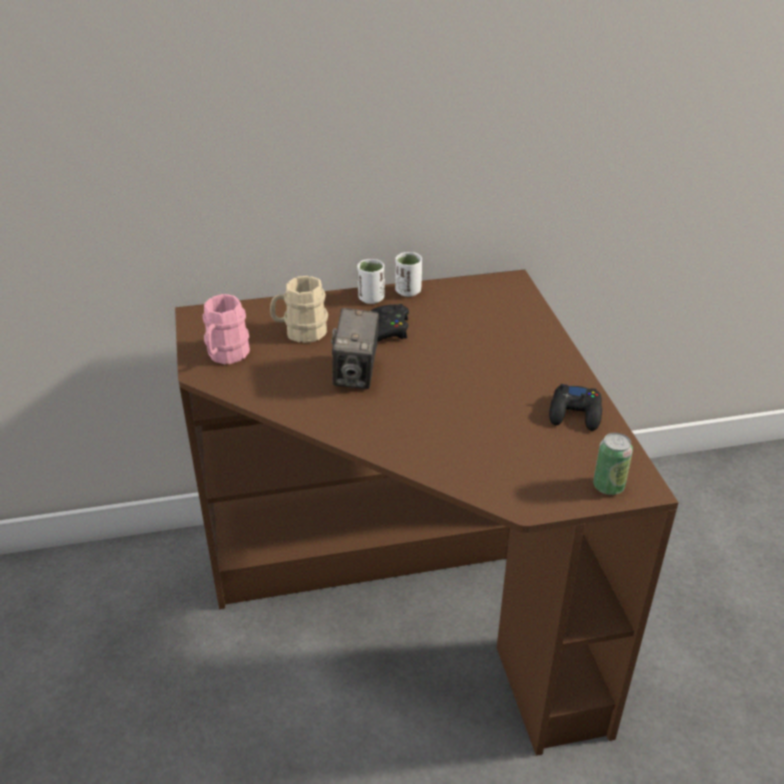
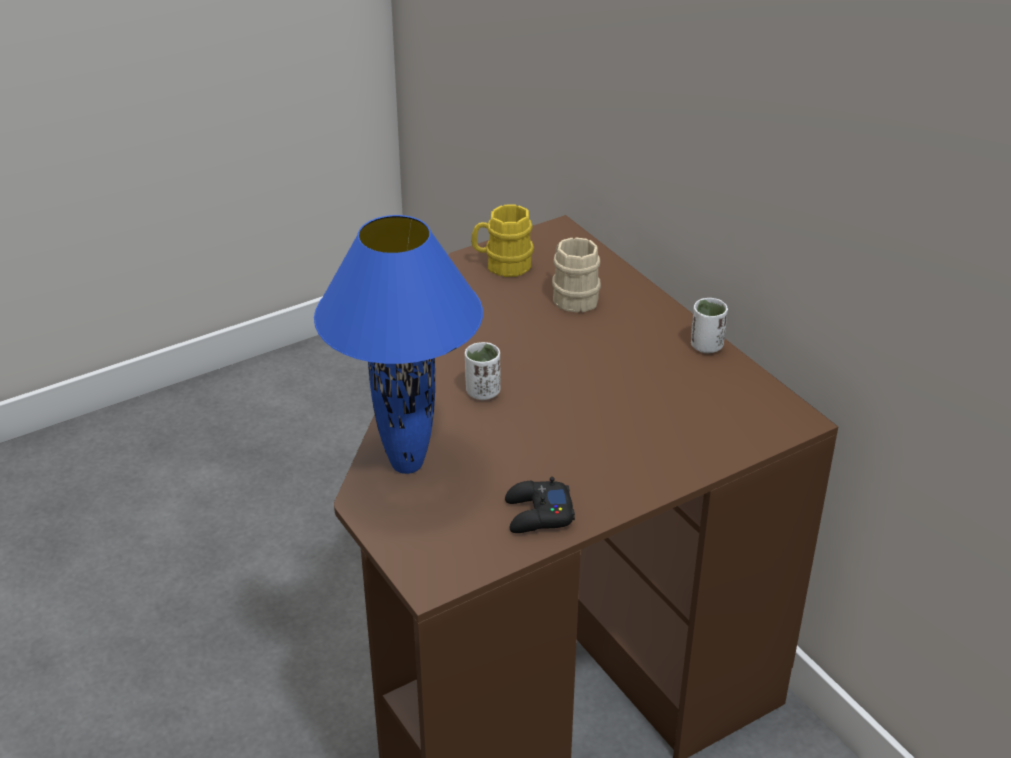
camera: 70 degrees right, 0 degrees up
(225, 355) = (502, 265): pink mug -> yellow mug
(356, 374) = (519, 348): camera -> none
(371, 298) = (671, 324): white cup -> white cup (483, 392)
(387, 329) = (616, 349): black game controller -> none
(487, 468) = (408, 465): none -> blue table lamp
(608, 486) = (419, 556): can -> none

